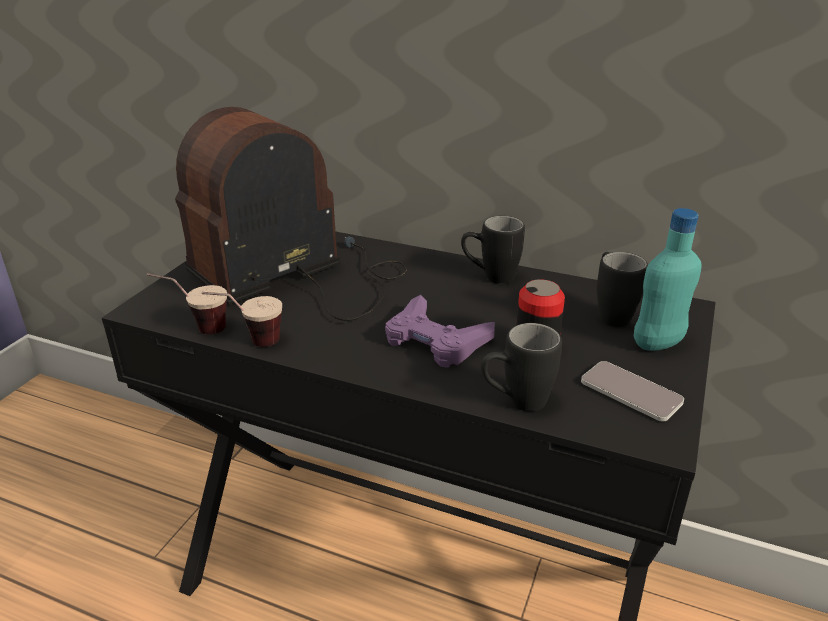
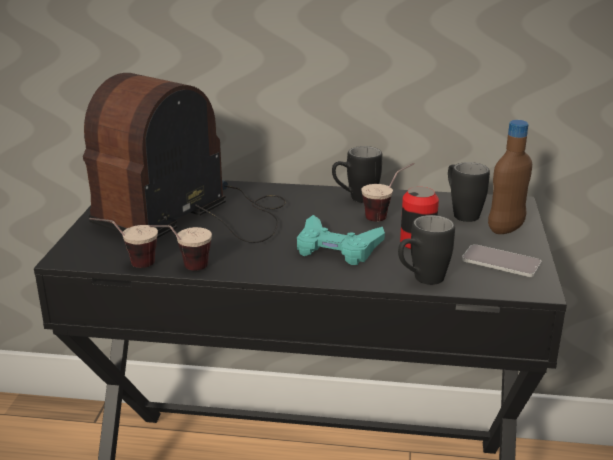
camera: 15 degrees left, 5 degrees down
(435, 340) = (337, 248): purple game controller -> turquoise game controller
(516, 304) = (387, 215): none -> cup
(658, 344) = (506, 229): turquoise bottle -> brown bottle

